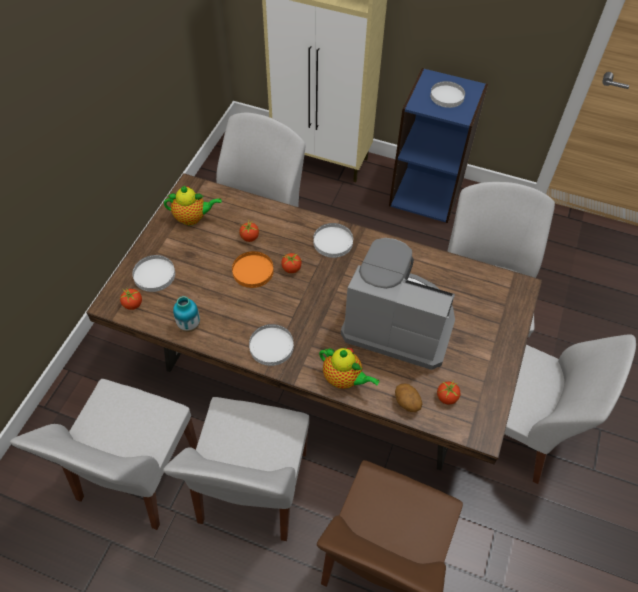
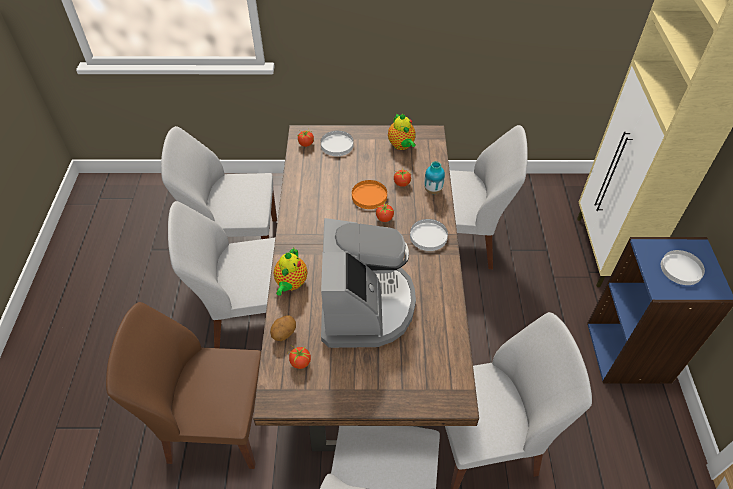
camera: 70 degrees right, 5 degrees down
(189, 325) = (301, 178): vase -> vase (433, 190)
(271, 346) = (303, 229): white plate -> none

